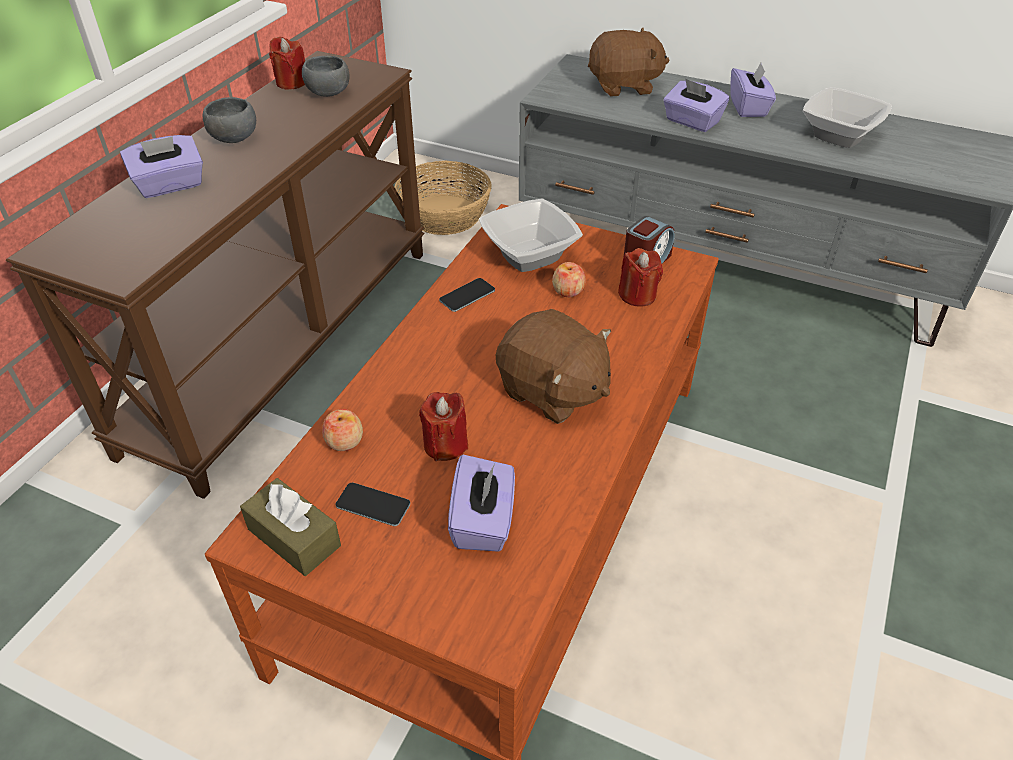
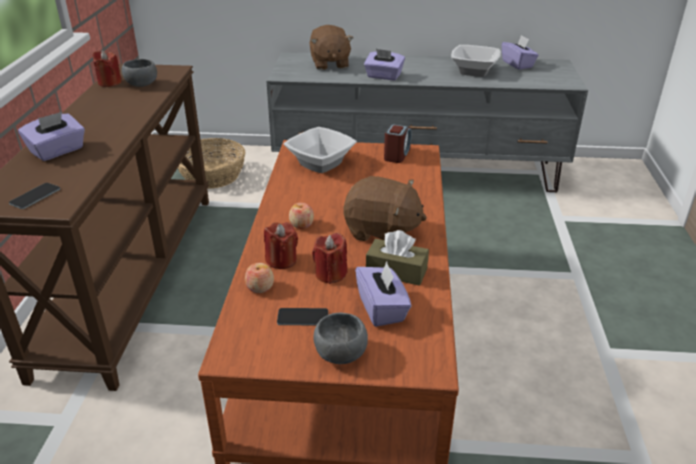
camera: 20 degrees left, 10 degrees down
(233, 137) = (87, 118): grey bowl -> grey bowl (339, 353)
(294, 537) = (259, 348): brown tissue box -> brown tissue box (396, 271)
(467, 295) = (293, 192): phone -> phone (35, 196)
(568, 291) = (357, 177): apple -> apple (301, 224)
(624, 86) = (329, 64): brown plush toy -> brown plush toy turned 105 degrees clockwise
(637, 295) = (402, 172): red candle -> red candle (281, 260)
(748, 107) = (413, 65): purple tissue box -> purple tissue box (517, 64)

